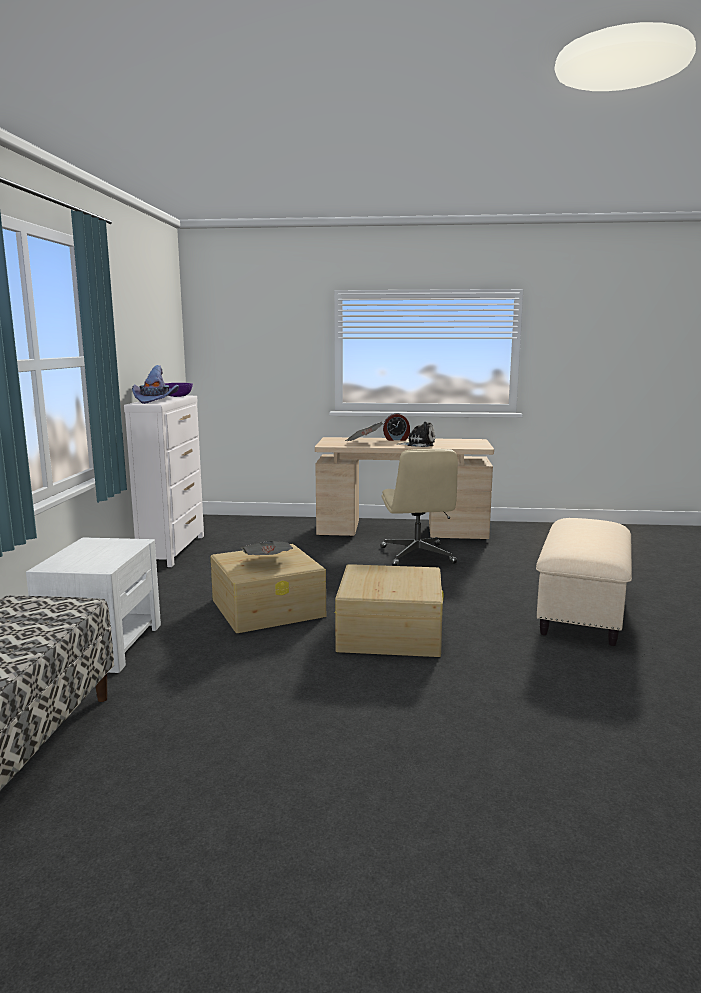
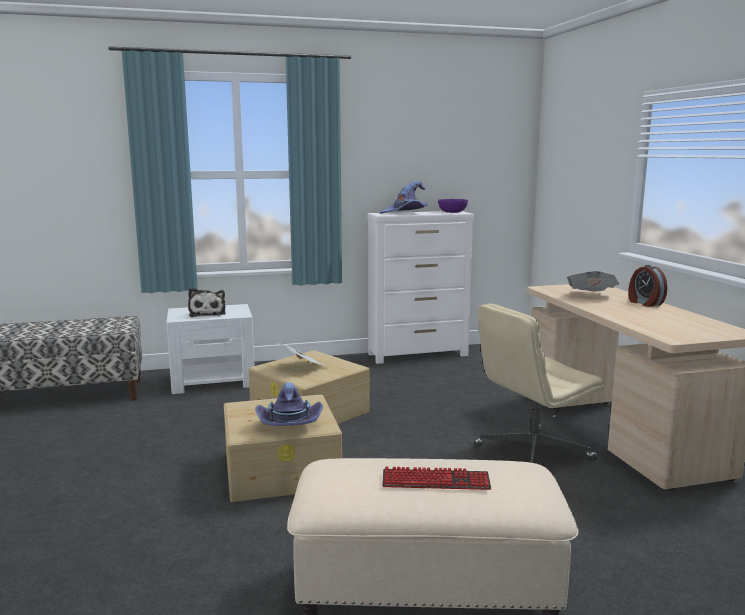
camera: 70 degrees right, 0 degrees up
(413, 579) = (289, 424): none -> purple hat
(419, 444) = (626, 313): plush toy -> plush toy (207, 313)
(597, 533) = (435, 481): none -> keyboard

